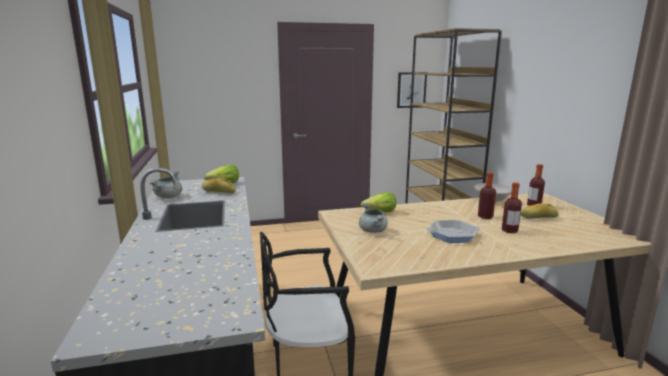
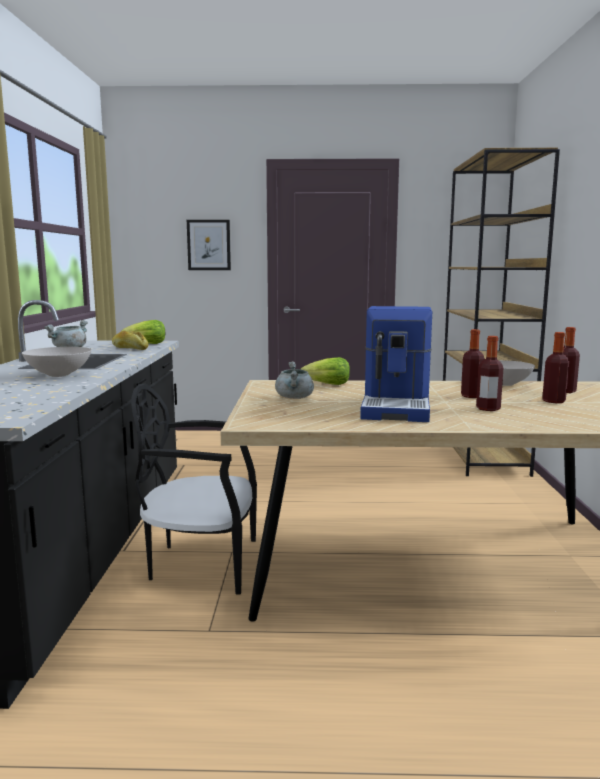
camera: 15 degrees right, 5 degrees down
(203, 239) = (58, 375): none -> white bowl
(411, 90) = (456, 250): picture -> picture (209, 245)
(452, 235) = (397, 407): frying pan -> coffee machine
(538, 217) = (553, 401): bread -> bottle

